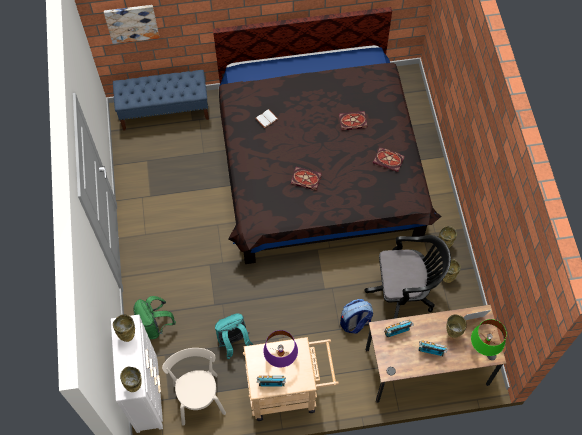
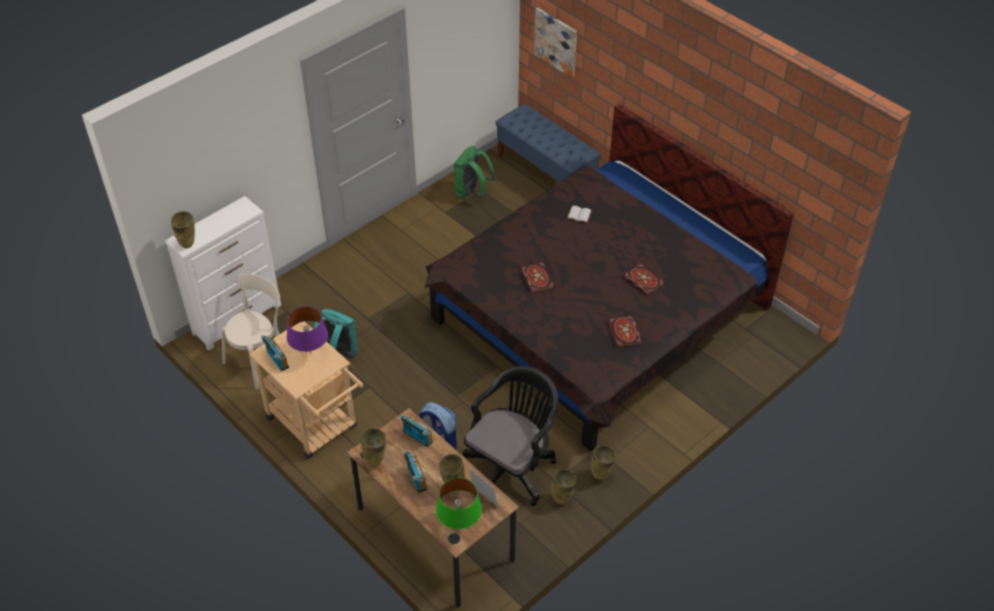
camera: 55 degrees right, 15 degrees down
(128, 335) = (236, 215): beige vase -> beige vase (376, 462)
(155, 325) = (311, 288): green backpack -> green backpack (472, 192)
(405, 291) = (512, 467): black office chair -> black office chair turned 105 degrees counterclockwise

